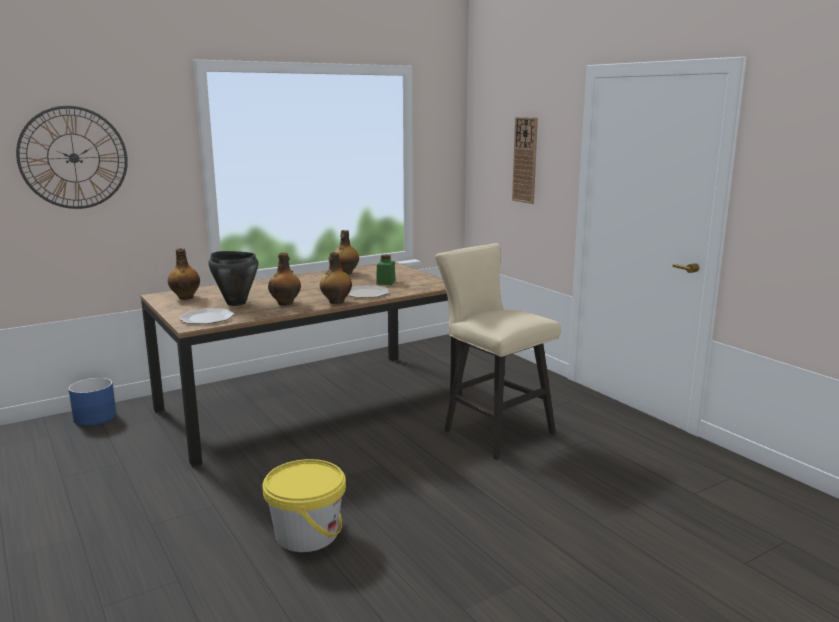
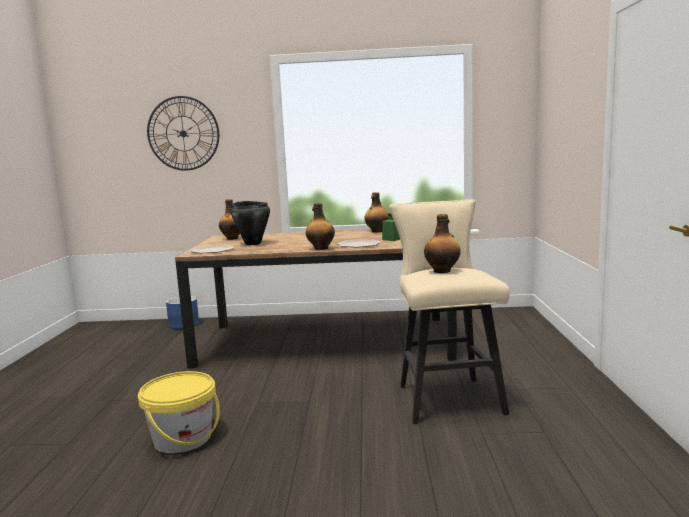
camera: 35 degrees right, 5 degrees down
(285, 303) = (284, 246): bottle -> bottle (442, 271)
(525, 160) = (570, 123): wall clock -> none

